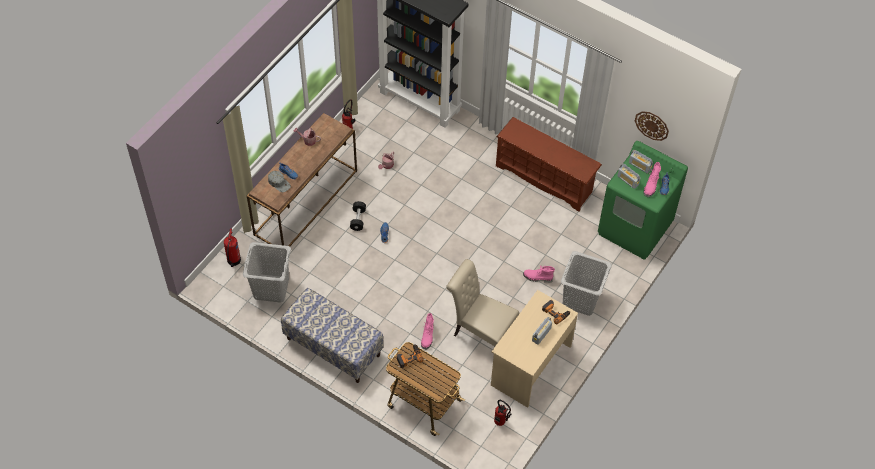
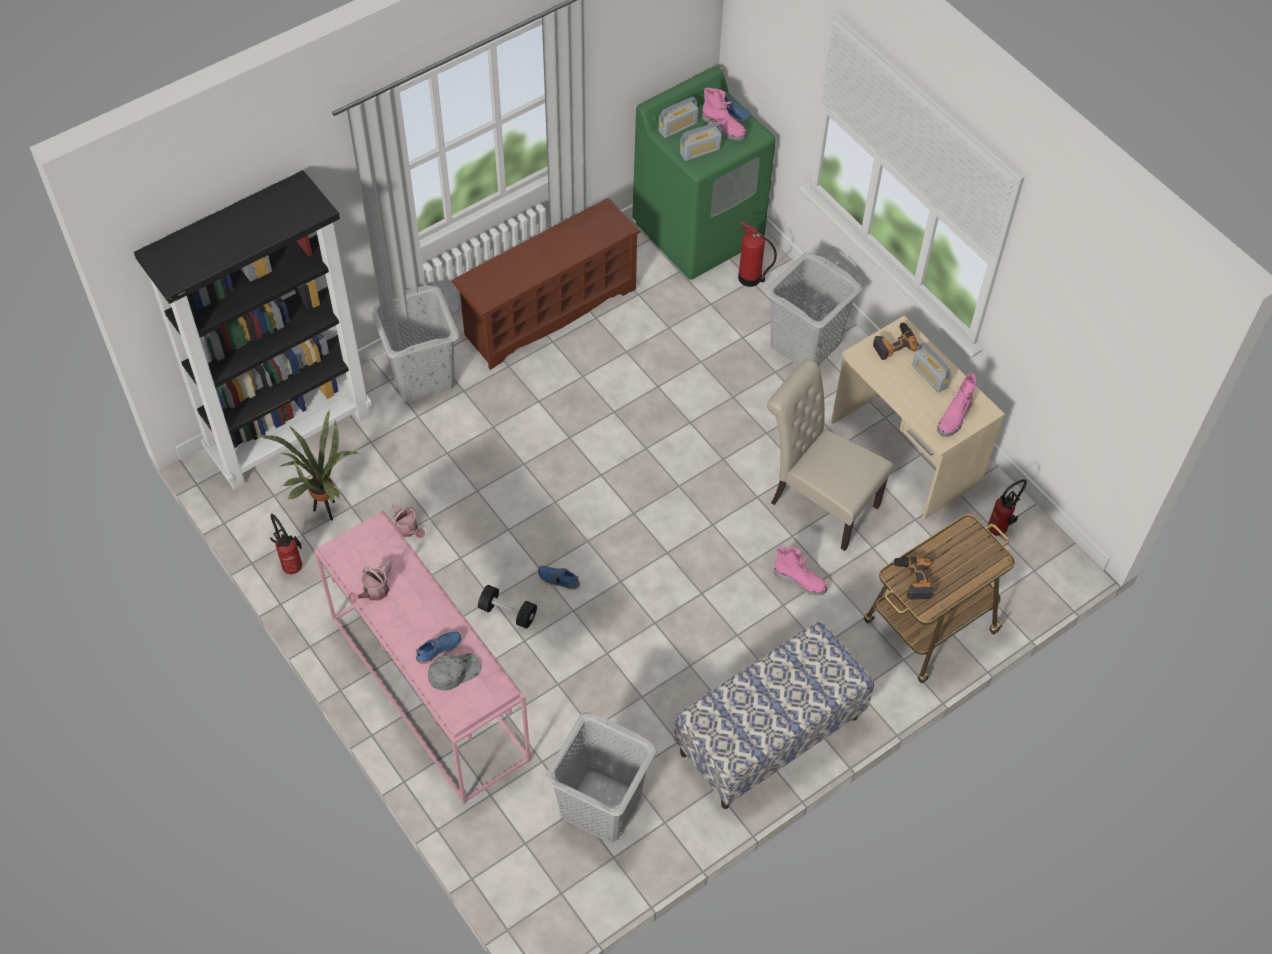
camera: 70 degrees left, 0 degrees up
(233, 261) = (509, 857): fire extinguisher -> fire extinguisher (751, 279)
(306, 201) = (427, 688): brown console table -> pink console table
(384, 130) = (325, 509): none -> potted plant
(478, 140) = (422, 375): none -> grey laundry basket
(480, 332) = (818, 501): beige chair -> beige chair turned 75 degrees clockwise
(537, 278) = (741, 387): pink boot -> pink boot (954, 418)
(652, 125) = (649, 58): wall clock -> none

